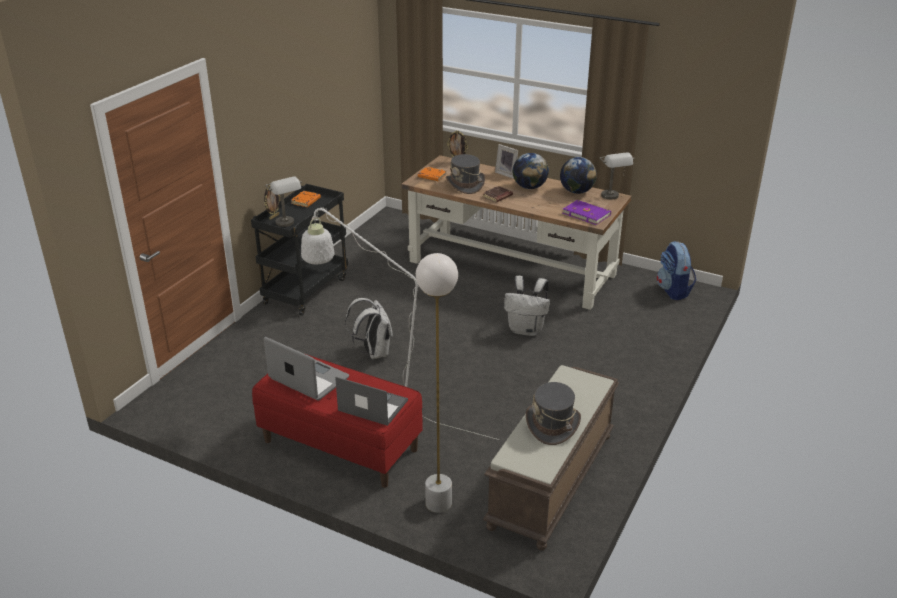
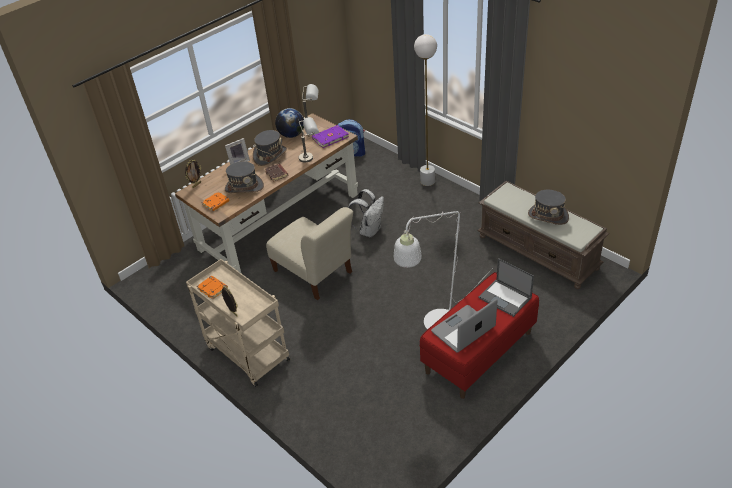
camera: 70 degrees left, 10 degrees up
(288, 225) = (255, 304): grey table lamp -> grey table lamp (310, 156)
(306, 290) = (246, 354): black cart -> beige cart
(372, 405) = (505, 298): laptop -> laptop turned 90 degrees counterclockwise
(373, 352) = (365, 319): white backpack -> none
(434, 306) = (314, 274): none -> beige chair
(438, 503) = (550, 308): white floor lamp -> white floor lamp (427, 181)
(529, 187) = (270, 155): globe -> grey hat

